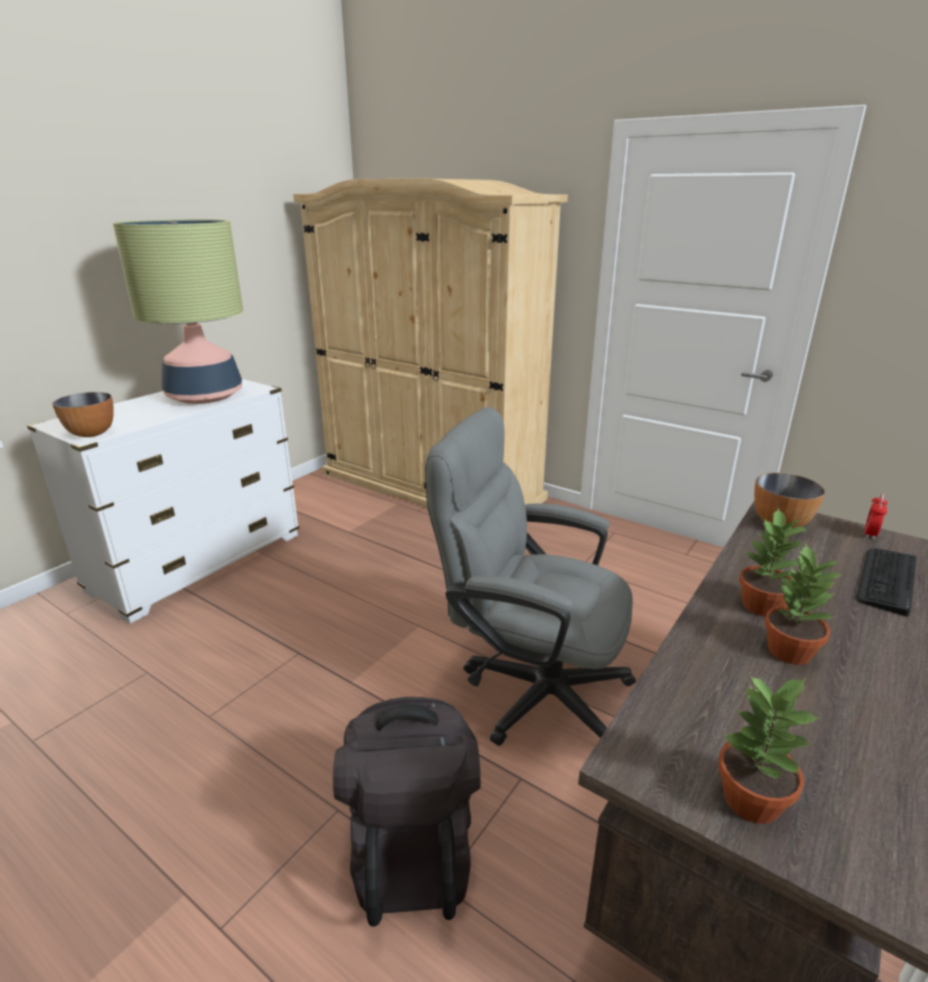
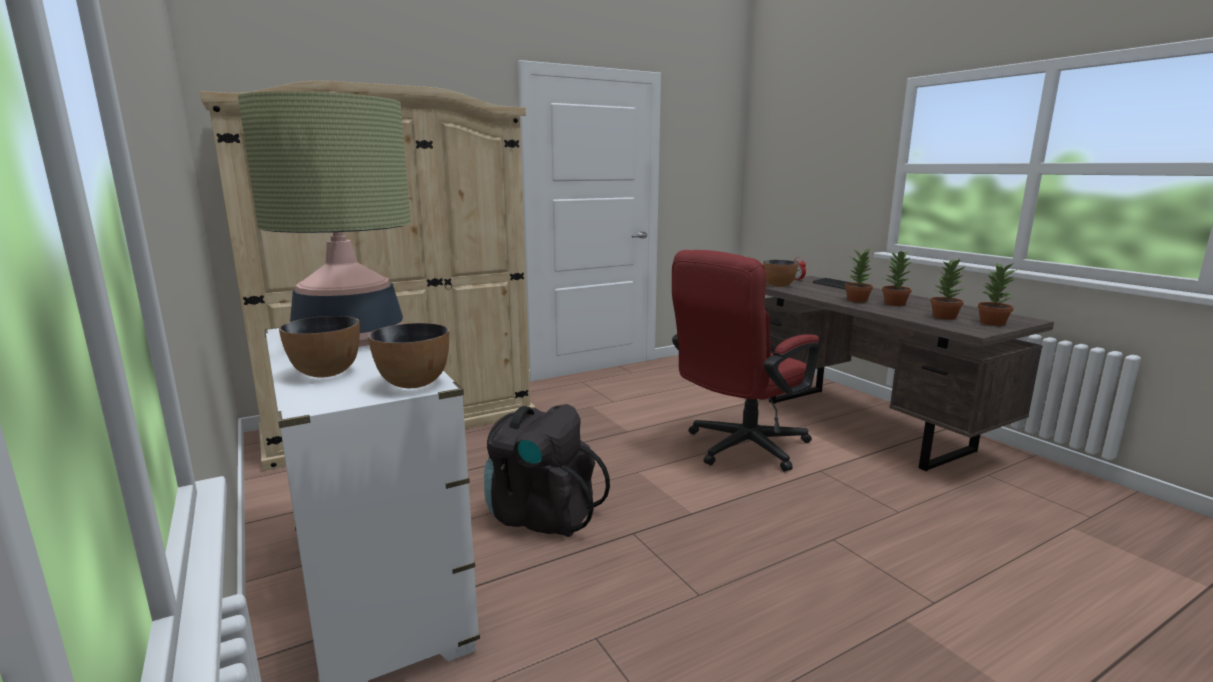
camera: 65 degrees left, 10 degrees down
(119, 411) = (326, 372): none -> bowl
(412, 848) = (870, 516): black backpack -> black backpack (541, 515)
(530, 688) = (739, 449): grey office chair -> red office chair
(732, 719) = (944, 317): none -> potted plant

